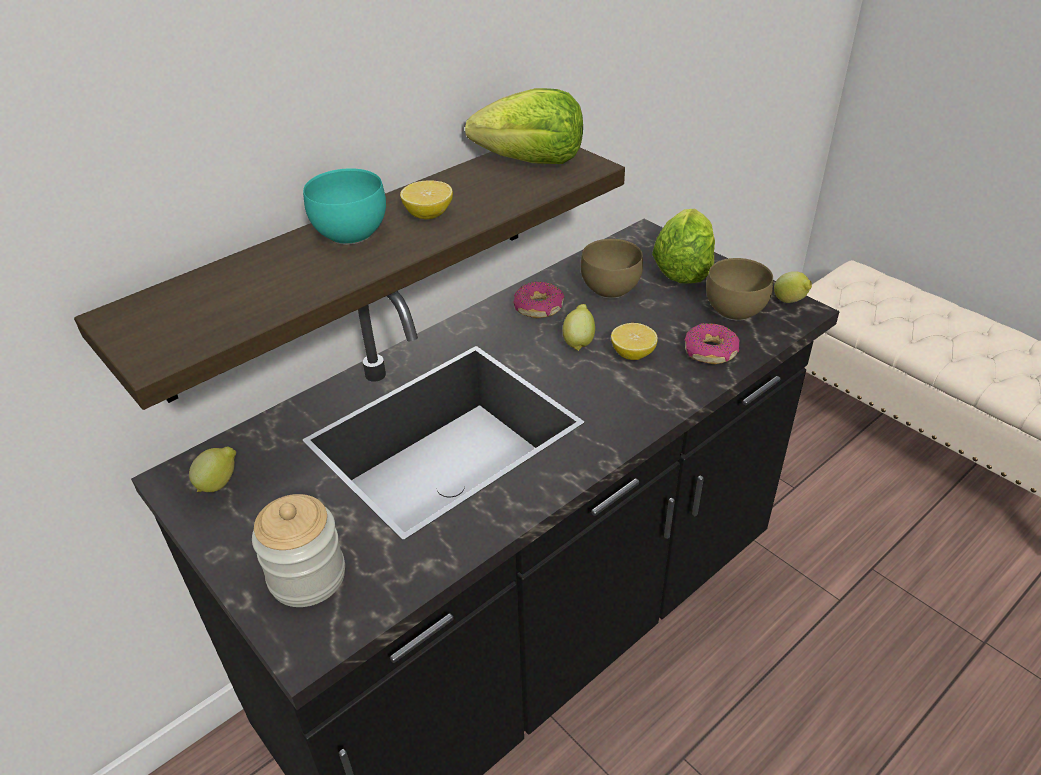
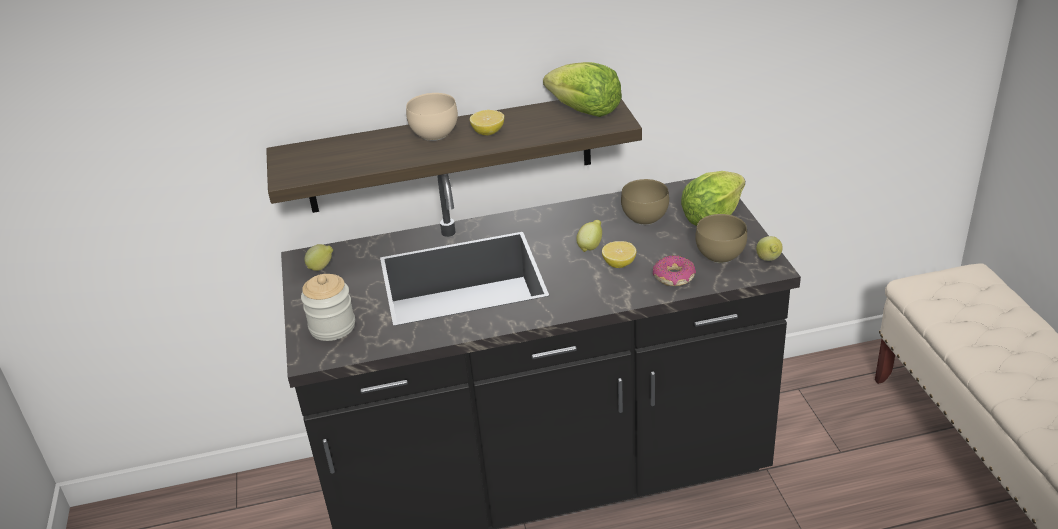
camera: 30 degrees right, 5 degrees down
(351, 236) = (434, 135): turquoise bowl -> beige bowl
(539, 307) = (584, 218): donut -> none

